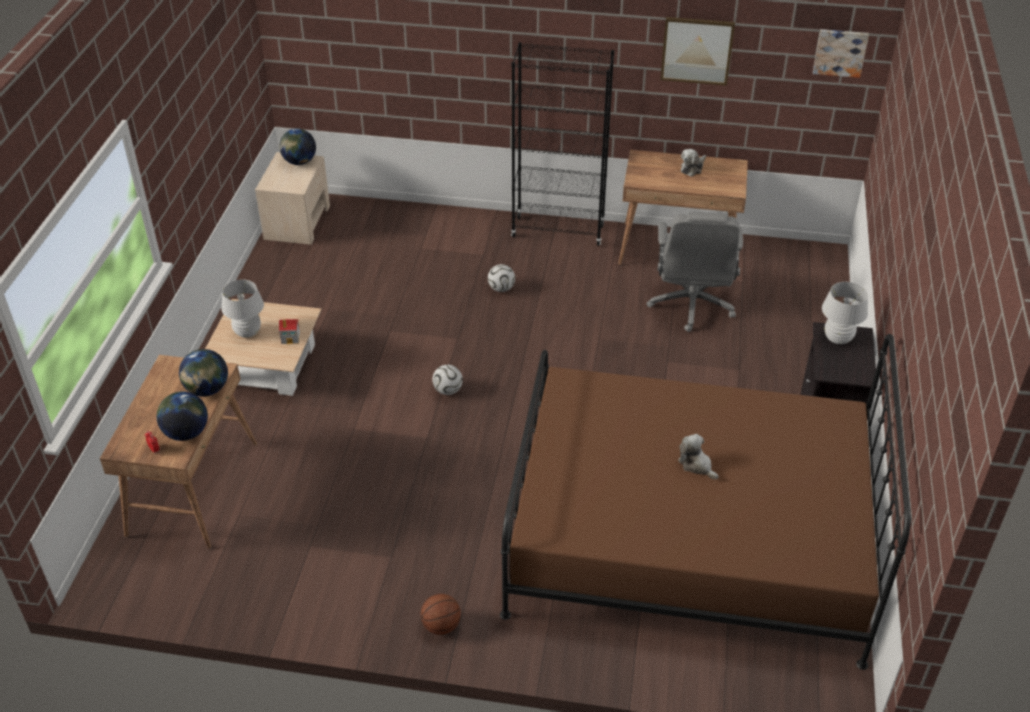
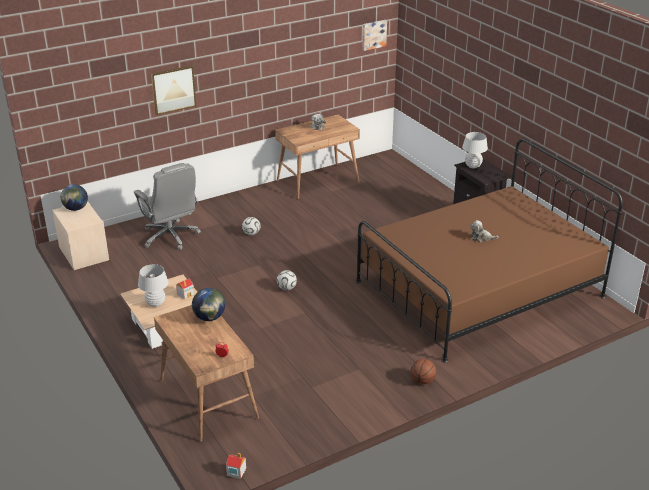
camera: 40 degrees left, 10 degrees down
(111, 600) = (236, 472): none -> toy house
(186, 433) = (228, 340): globe -> none
(558, 231) = (246, 197): black bookcase -> none
(691, 305) = (356, 200): grey office chair -> grey office chair (171, 237)
(697, 50) = (303, 55): picture -> picture (173, 89)

